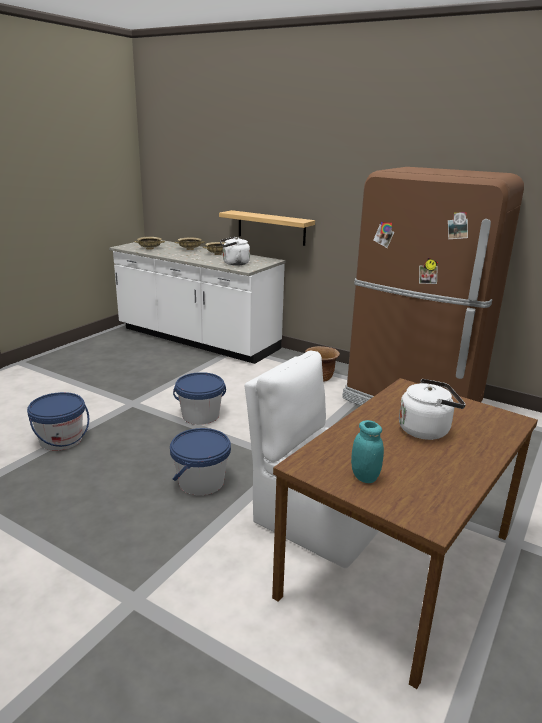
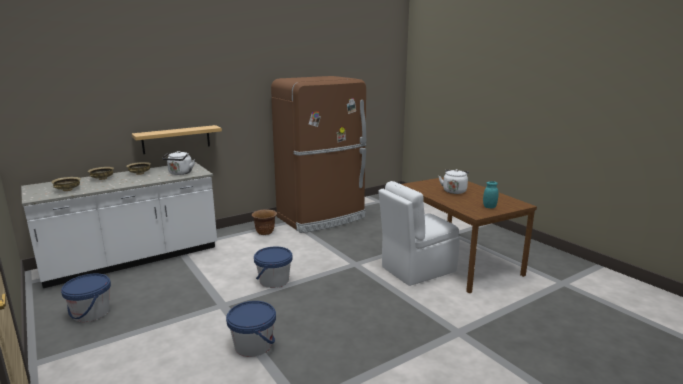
camera: 65 degrees left, 5 degrees down
(201, 482) = (359, 294): blue bucket -> blue bucket (91, 313)

